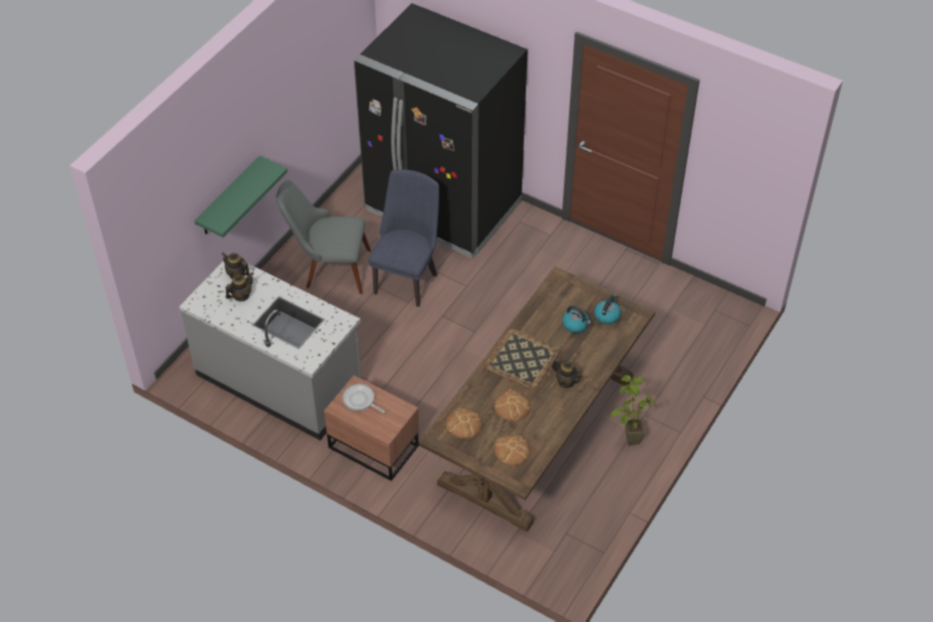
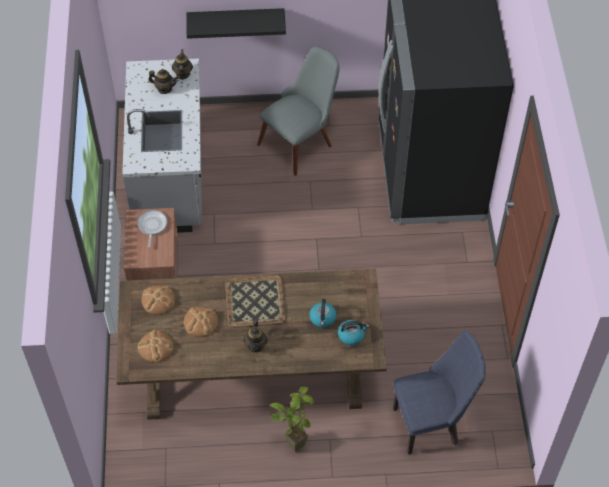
camera: 55 degrees right, 5 degrees up
(229, 197) = (236, 20): green shelf -> black shelf
(328, 268) = (301, 140): grey chair -> grey chair turned 75 degrees clockwise
(407, 279) = (334, 194): blue chair -> blue chair (431, 423)

